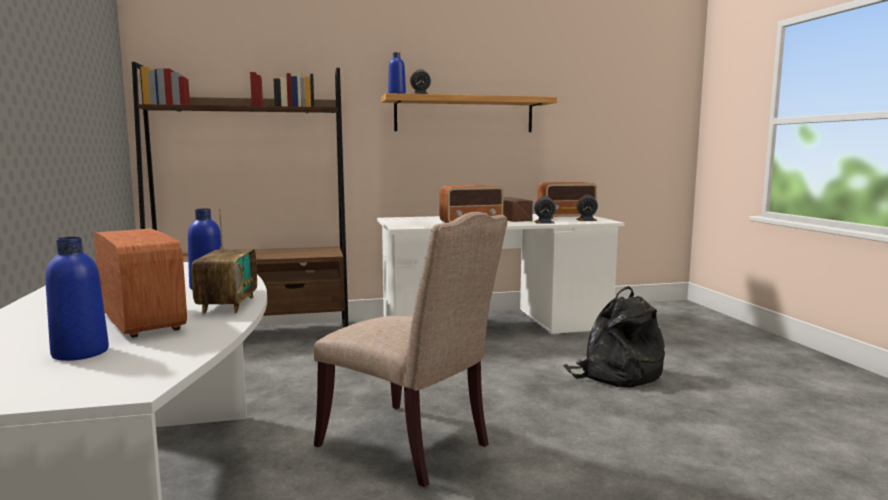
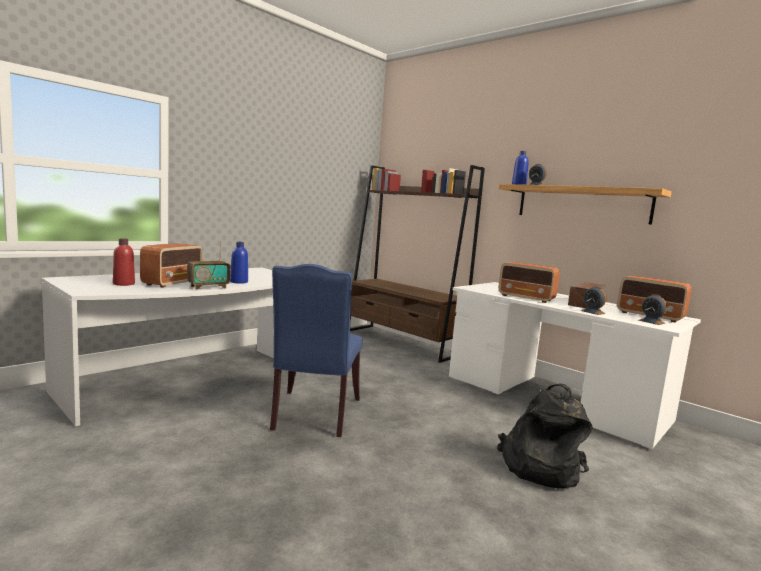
camera: 55 degrees right, 0 degrees up
(80, 353) = (124, 284): blue bottle -> red bottle
(411, 446) = (314, 415): beige chair -> blue chair

